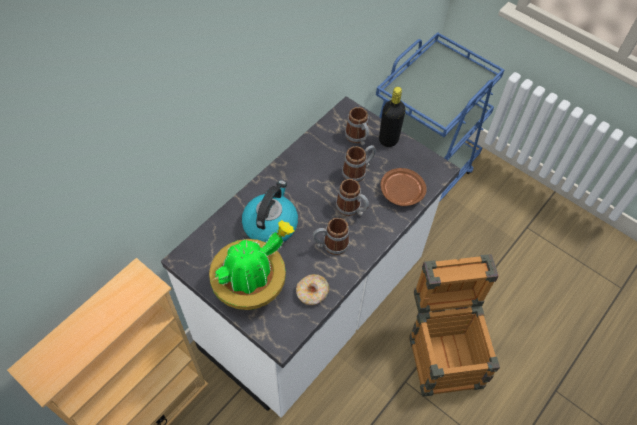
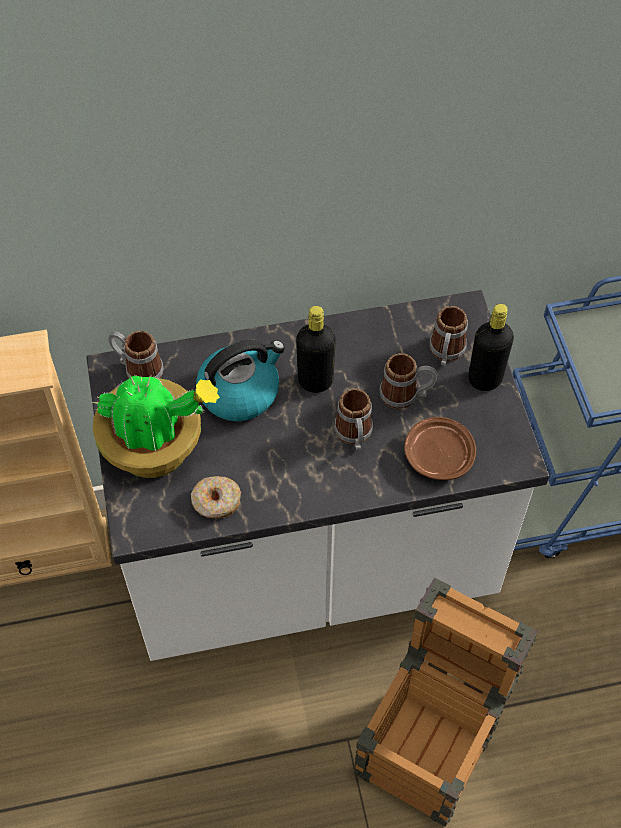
camera: 40 degrees right, 0 degrees up
(305, 193) = (315, 381): none -> black bottle
(330, 245) = (288, 462): mug -> mug (138, 369)

